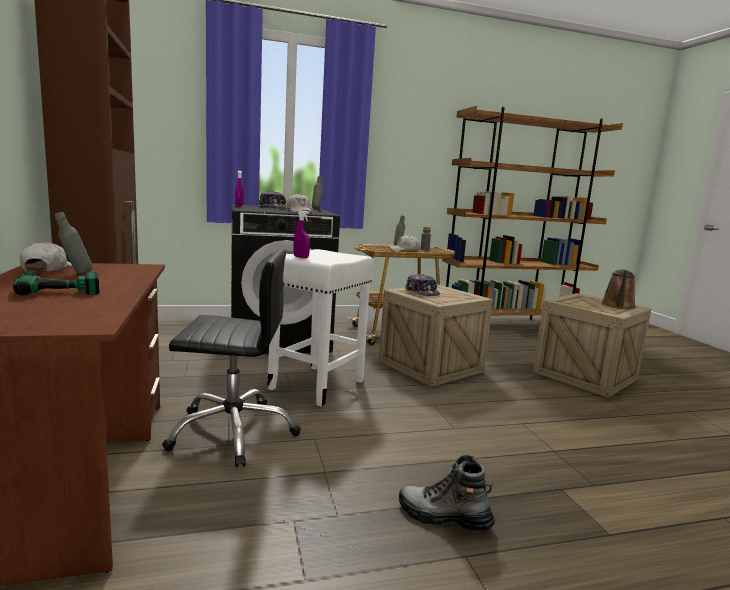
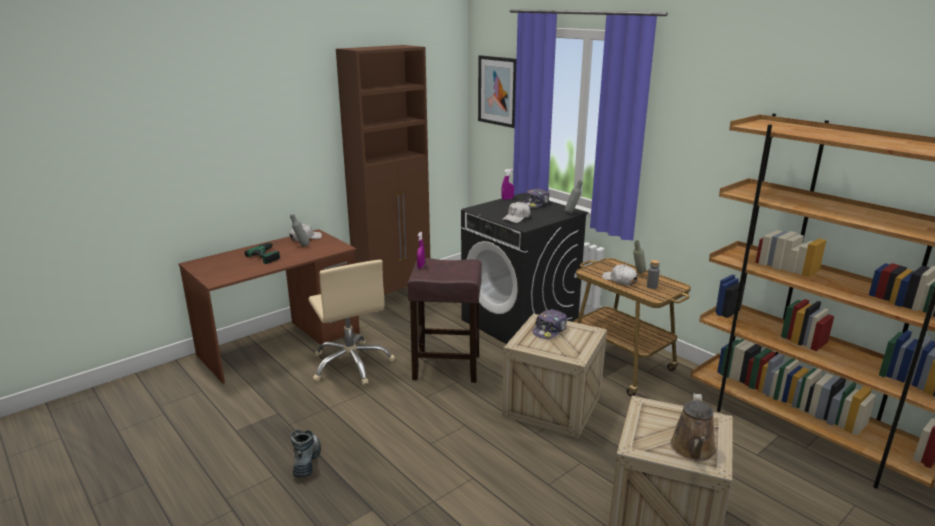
camera: 65 degrees right, 10 degrees up
(161, 93) = (498, 91): none -> picture
(233, 431) = (351, 364): black office chair -> beige office chair
(317, 384) = (448, 367): white stool -> brown stool
(618, 306) = (693, 450): brown watering can -> brown watering can turned 75 degrees counterclockwise

